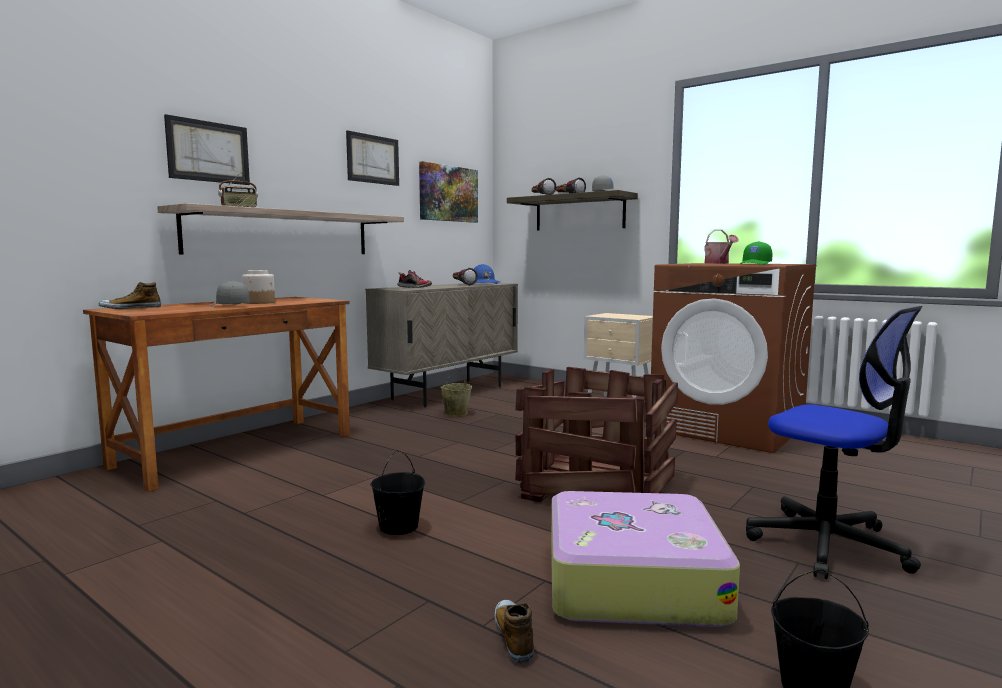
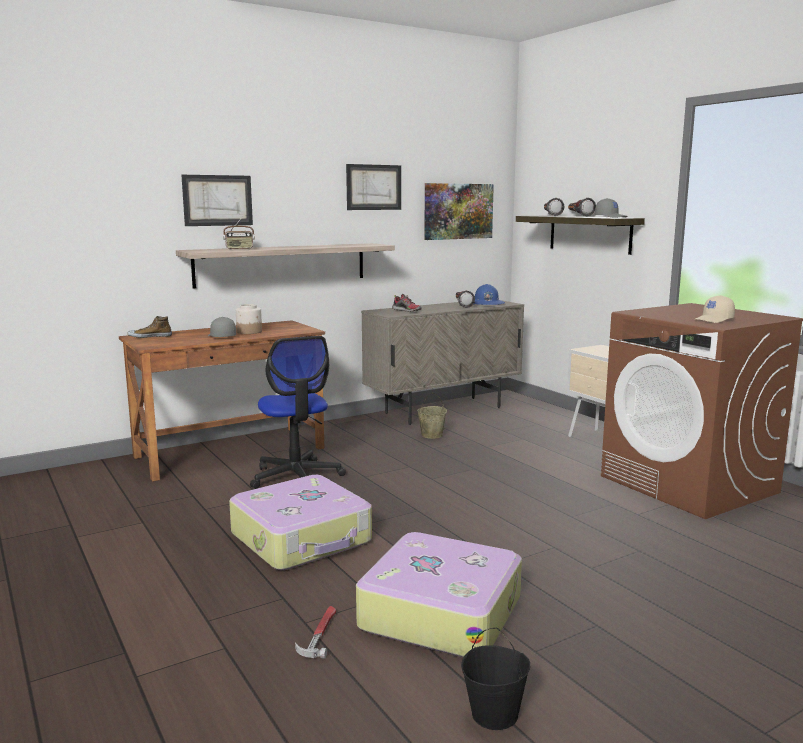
camera: 20 degrees right, 5 degrees up
(398, 527) = (302, 538): black bucket -> suitcase
(514, 636) = (319, 634): shoe -> hammer
(599, 488) = (492, 529): crate -> none
(718, 263) = (695, 309): watering can -> none
(755, 264) = (714, 320): green cap -> beige cap
(828, 545) = (644, 616): office chair -> office chair (296, 477)

